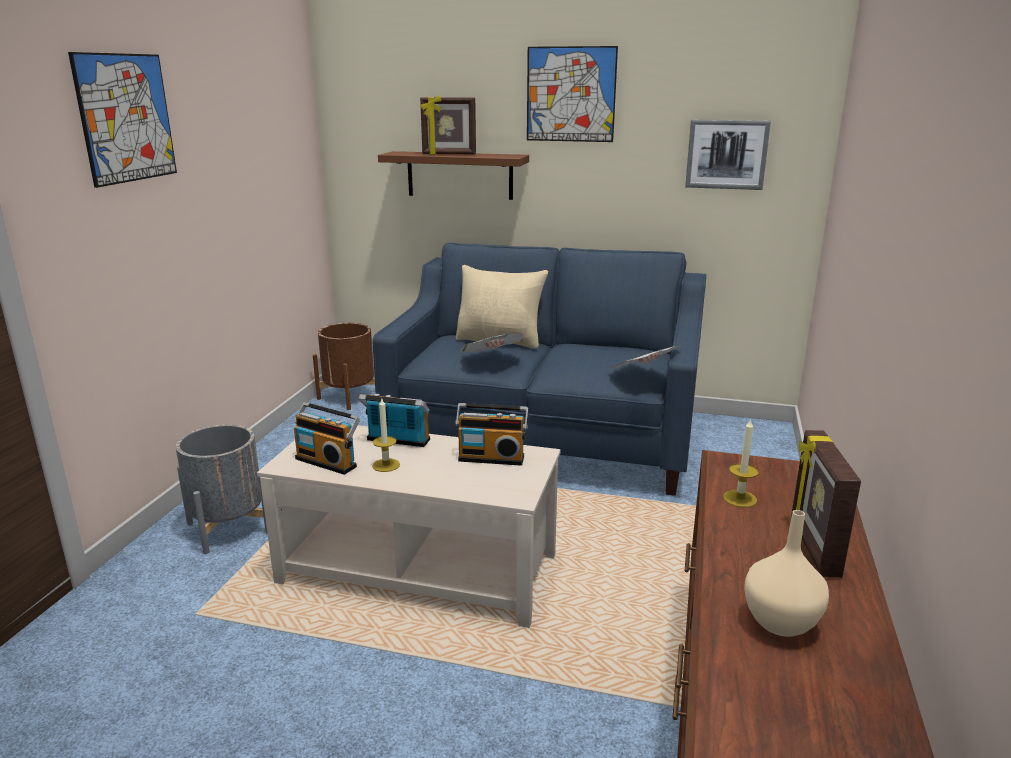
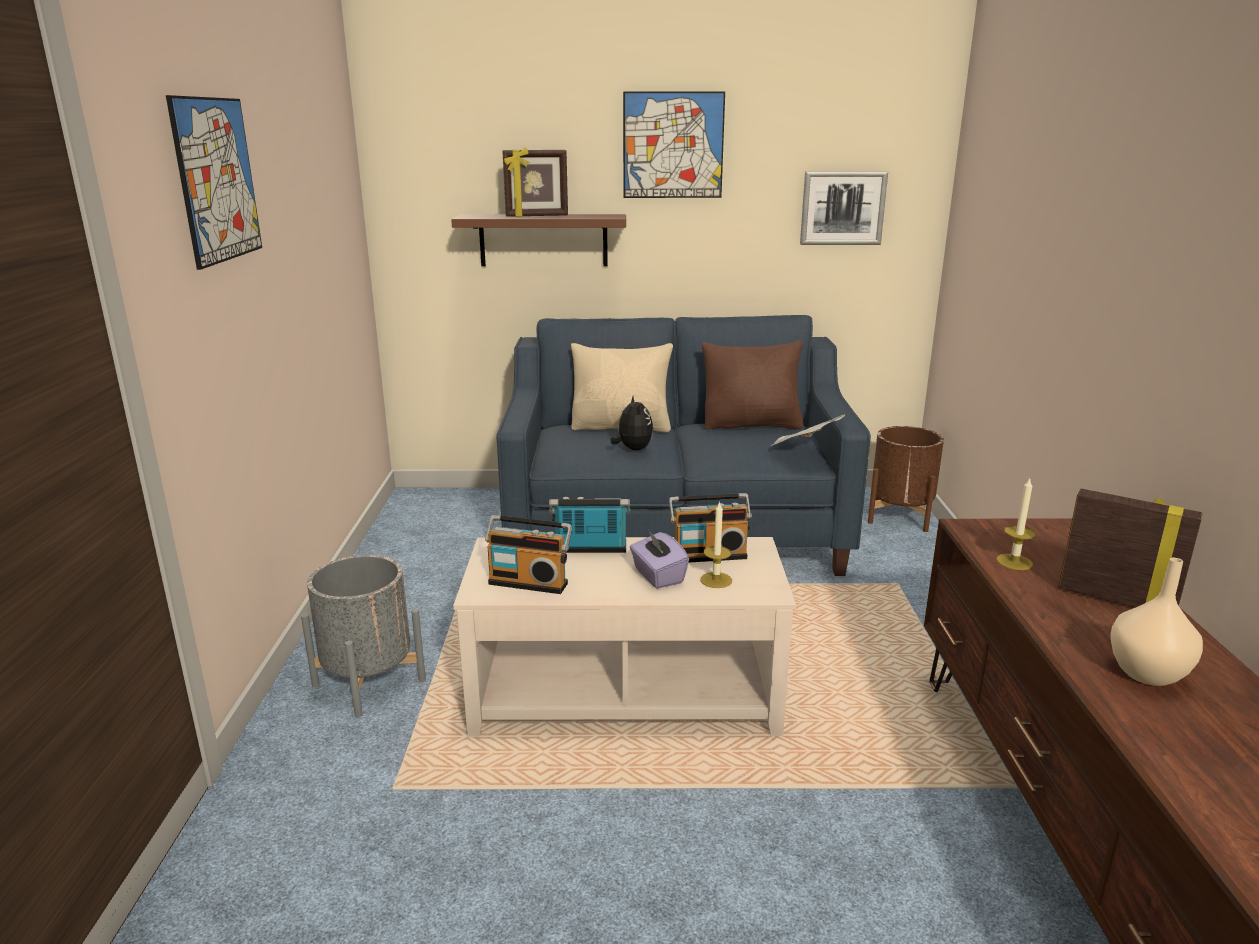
camera: 15 degrees left, 0 degrees up
(349, 397) = (422, 511): brown planter -> brown planter (900, 516)
(386, 465) = (599, 577): candle -> candle (716, 580)
(434, 470) = (658, 576): none -> purple tissue box
(492, 360) = (633, 449): newspaper -> plush toy
(614, 349) = (752, 425): none -> brown pillow
(812, 547) = (1116, 599): picture frame -> picture frame turned 135 degrees clockwise

